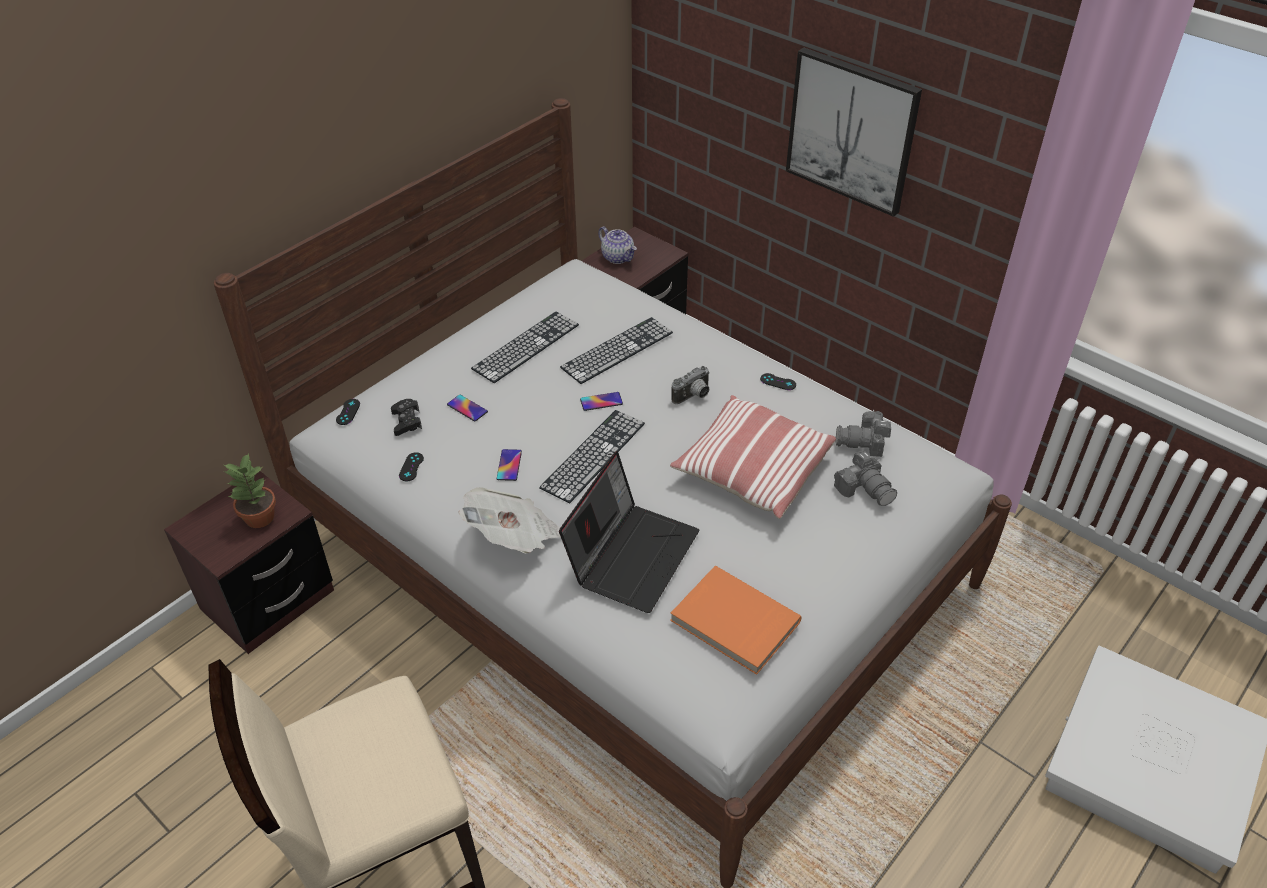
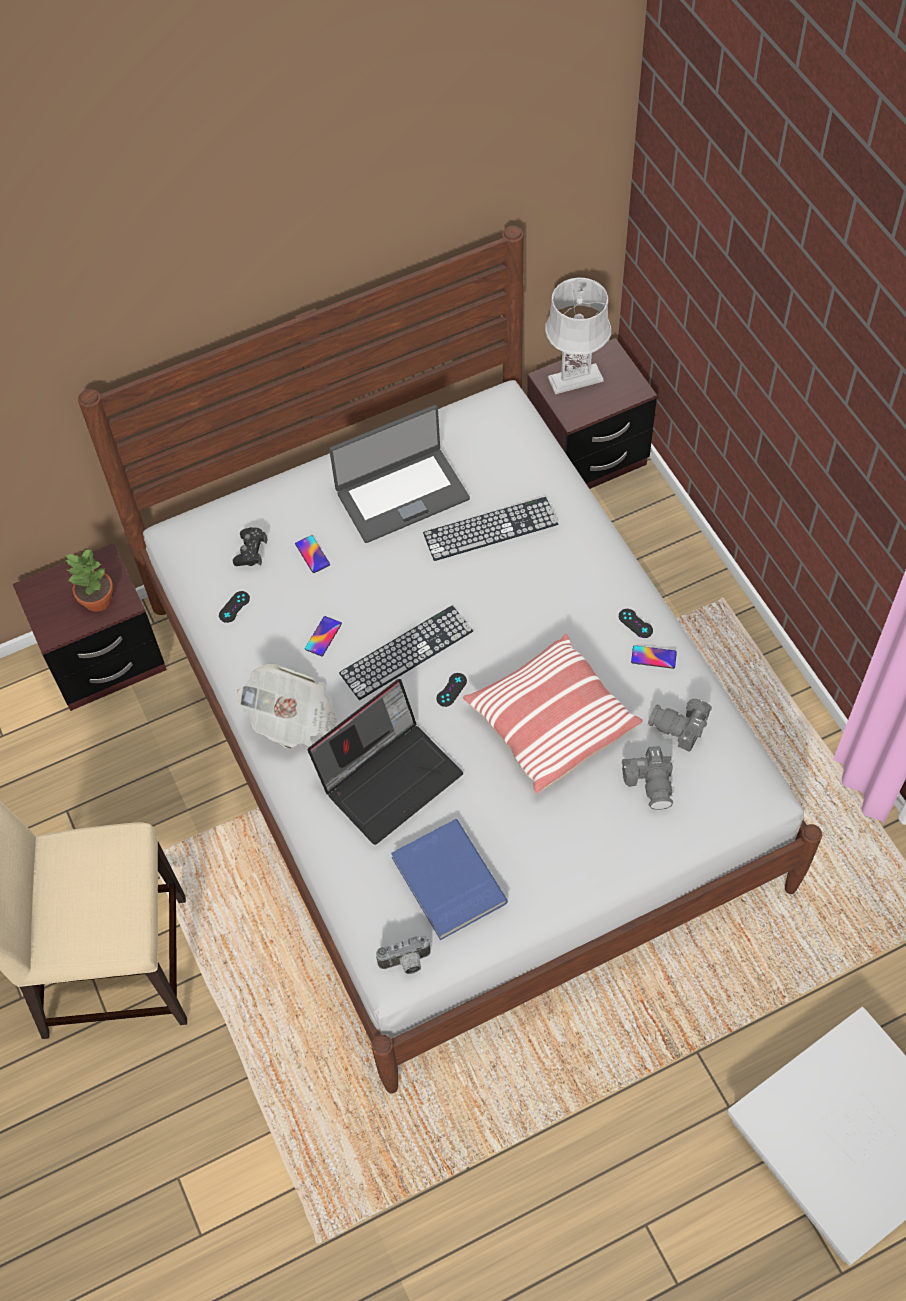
camera: 25 degrees right, 15 degrees up
(348, 412) = (202, 520): black game controller -> black game controller (451, 690)
(526, 346) = (401, 494): keyboard -> laptop
(601, 401) = (444, 589): phone -> phone (653, 657)
(618, 257) = (576, 379): teapot -> grey table lamp
(693, 396) = (538, 614): camera -> camera (406, 963)
(733, 623) = (446, 881): orange book -> blue book
(852, 131) = (801, 377): picture -> none

